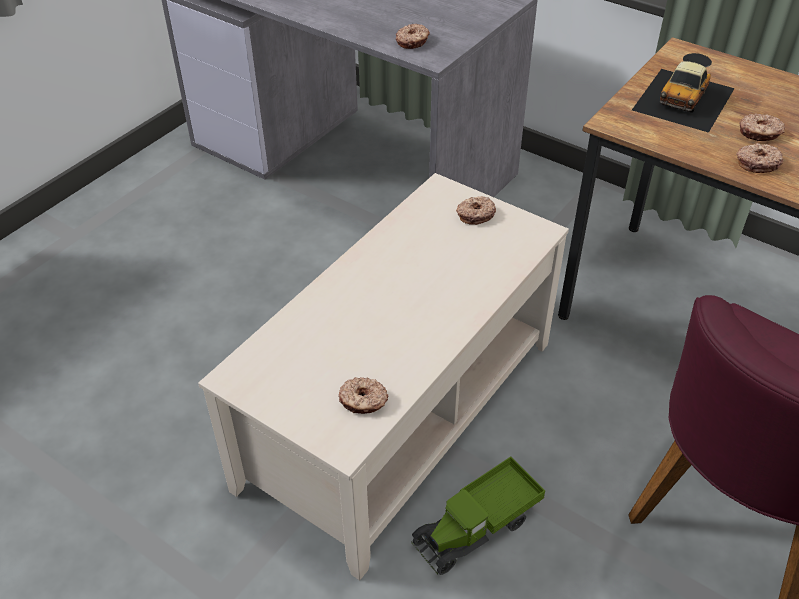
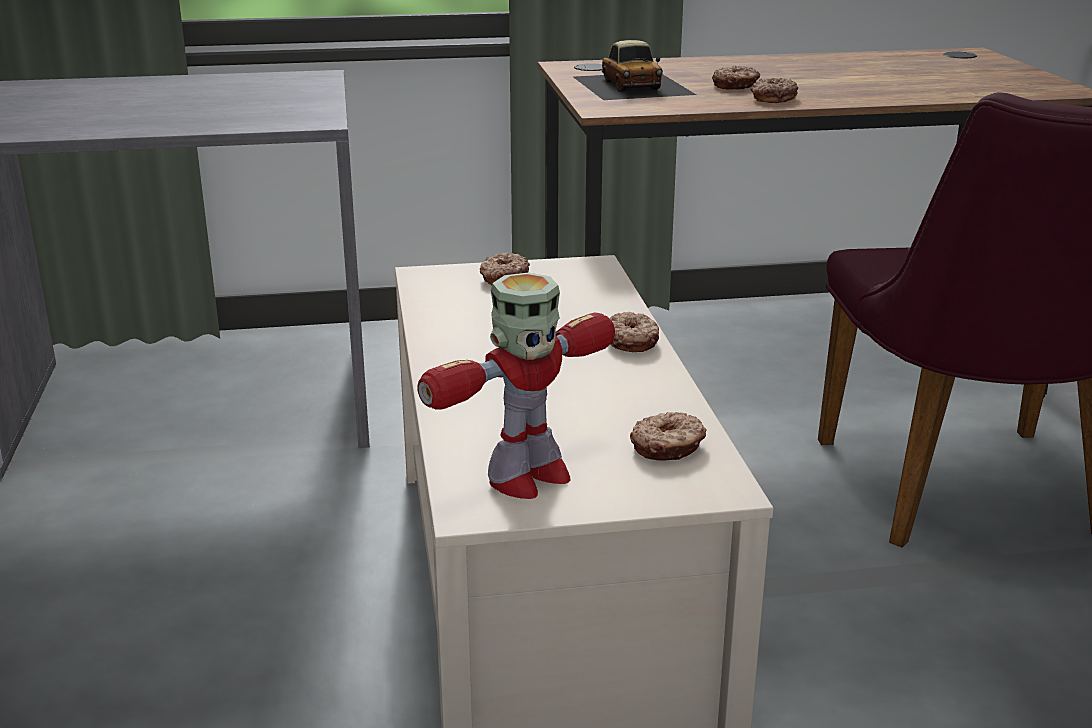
camera: 45 degrees left, 20 degrees down
(277, 374) = (527, 478): none -> toy robot
(413, 41) = (266, 119): donut -> donut (632, 341)
(477, 527) = (783, 641): toy truck -> none

